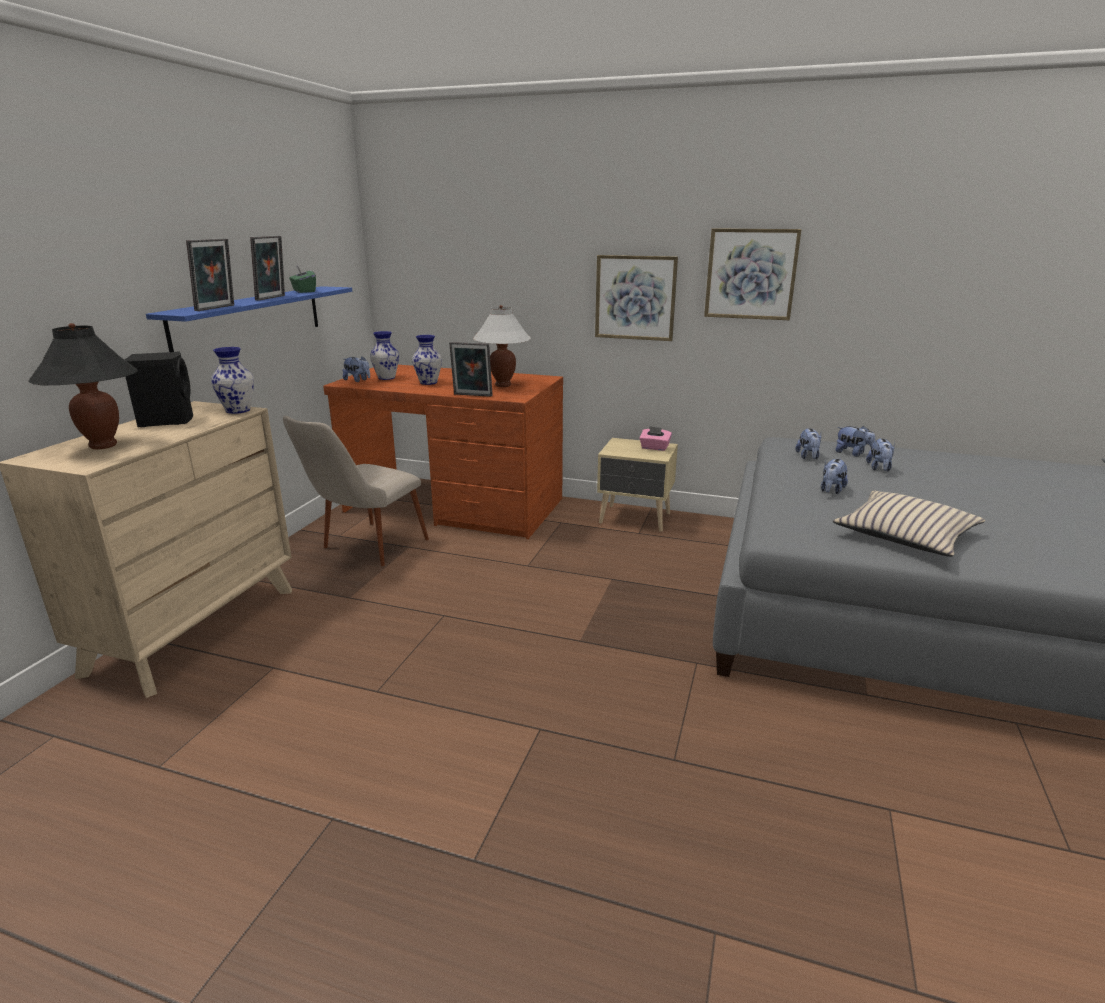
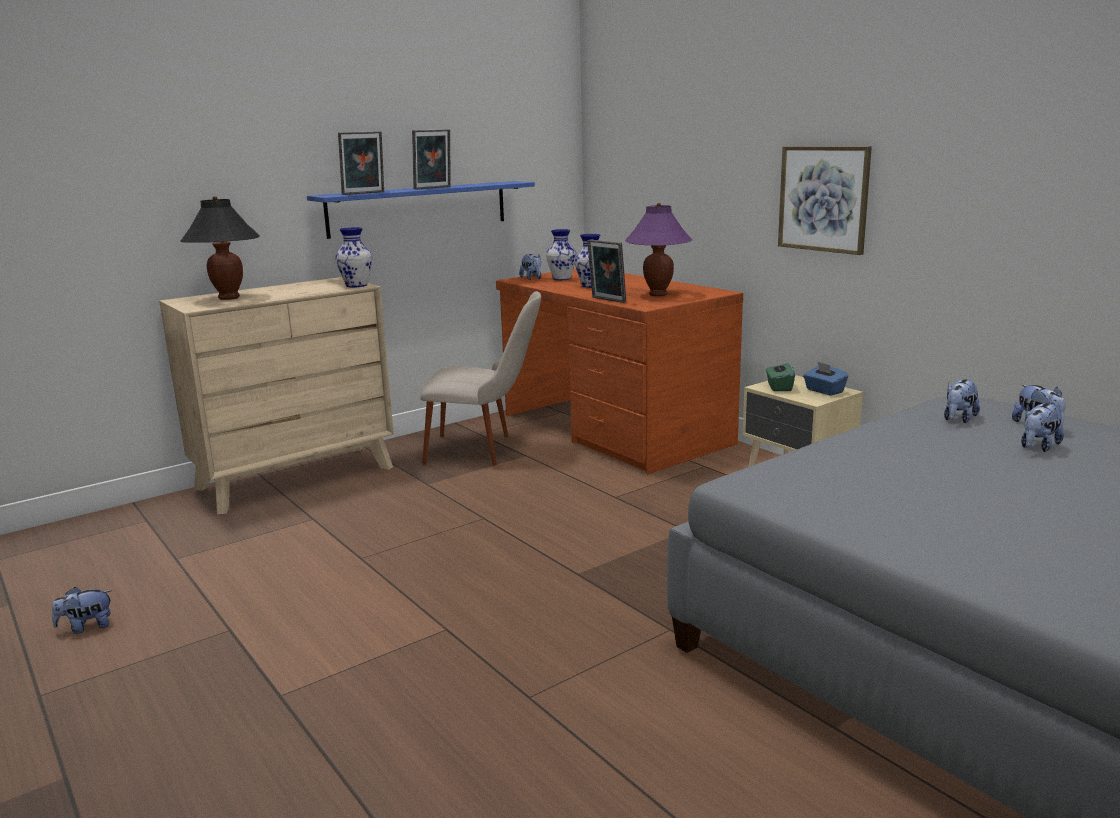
camera: 35 degrees right, 5 degrees down
(167, 420) = (299, 287): black speaker -> none
(304, 291) = (479, 184): green tissue box -> green tissue box (779, 387)
(364, 550) = (485, 450): beige chair -> beige chair turned 150 degrees counterclockwise
(503, 385) = (658, 294): white table lamp -> purple table lamp
(654, 448) = (824, 391): pink tissue box -> blue tissue box
(751, 274) = (958, 168): picture -> none
(831, 490) = (912, 456): plush toy -> plush toy (86, 627)
(905, 535) = (914, 517): beige pillow -> none

